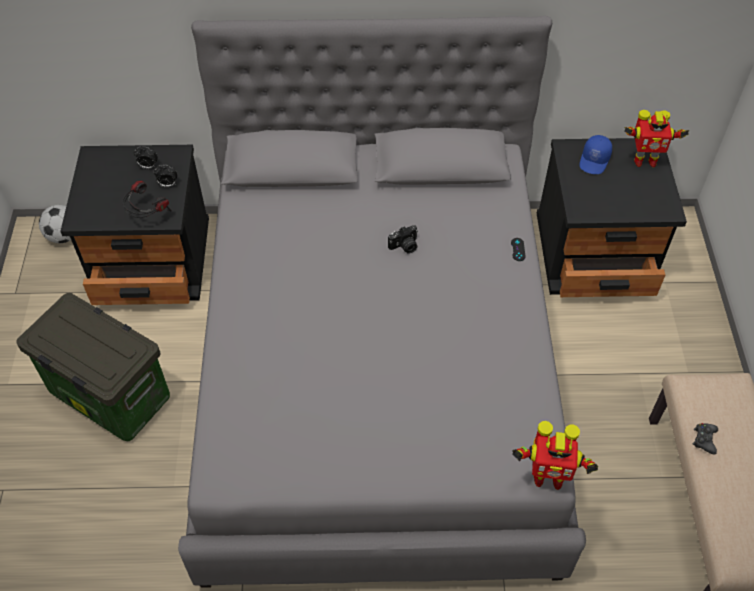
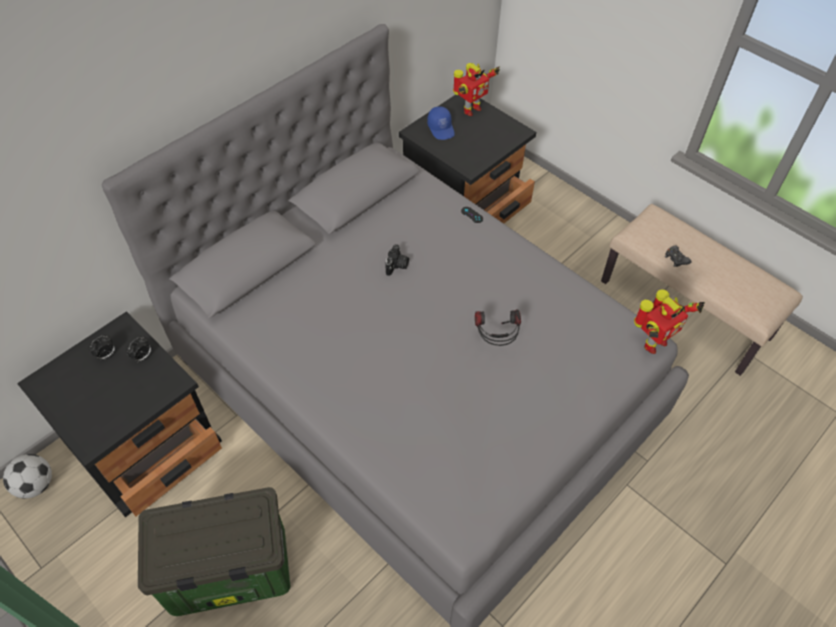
camera: 45 degrees left, 0 degrees up
(148, 216) = (155, 393): headphones -> headphones (496, 340)

